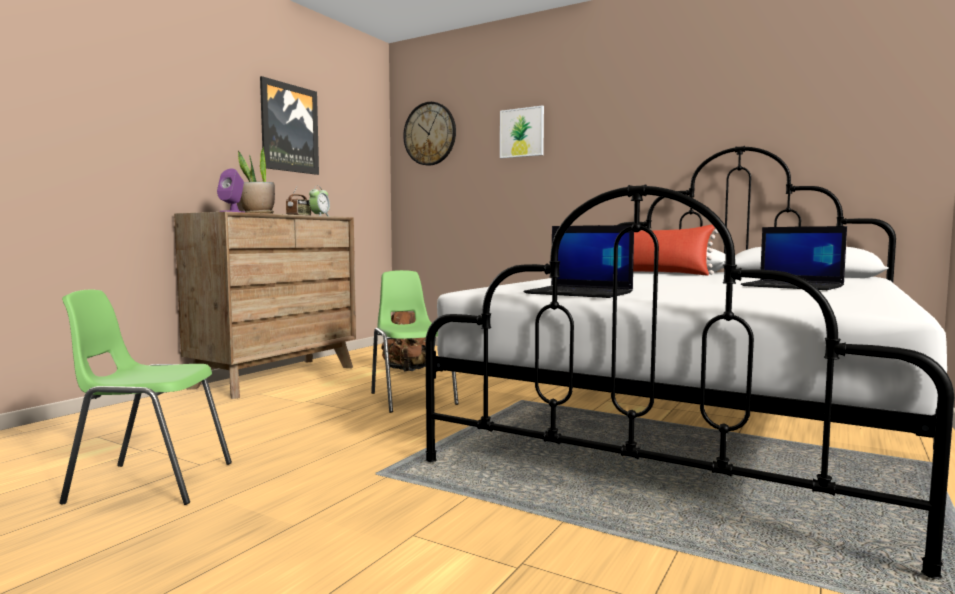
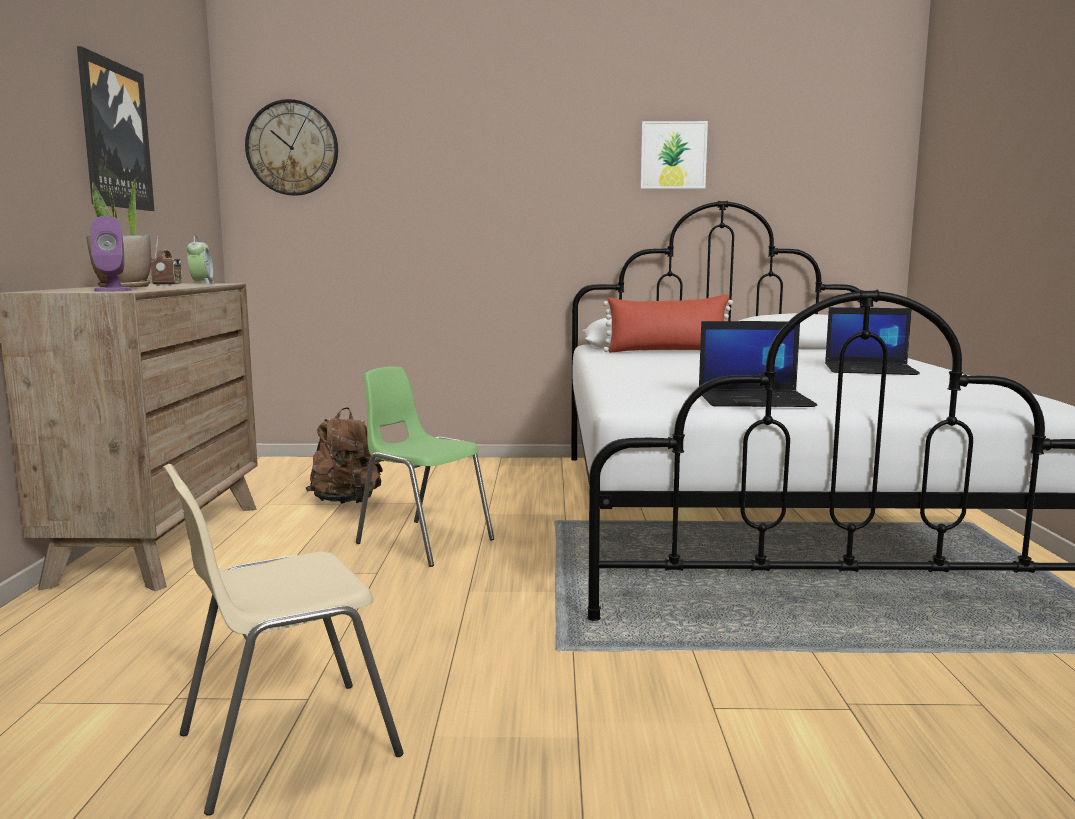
camera: 30 degrees left, 5 degrees up
(150, 482) = (285, 744): green chair -> beige chair
(522, 132) = (444, 160): picture -> picture (673, 155)

